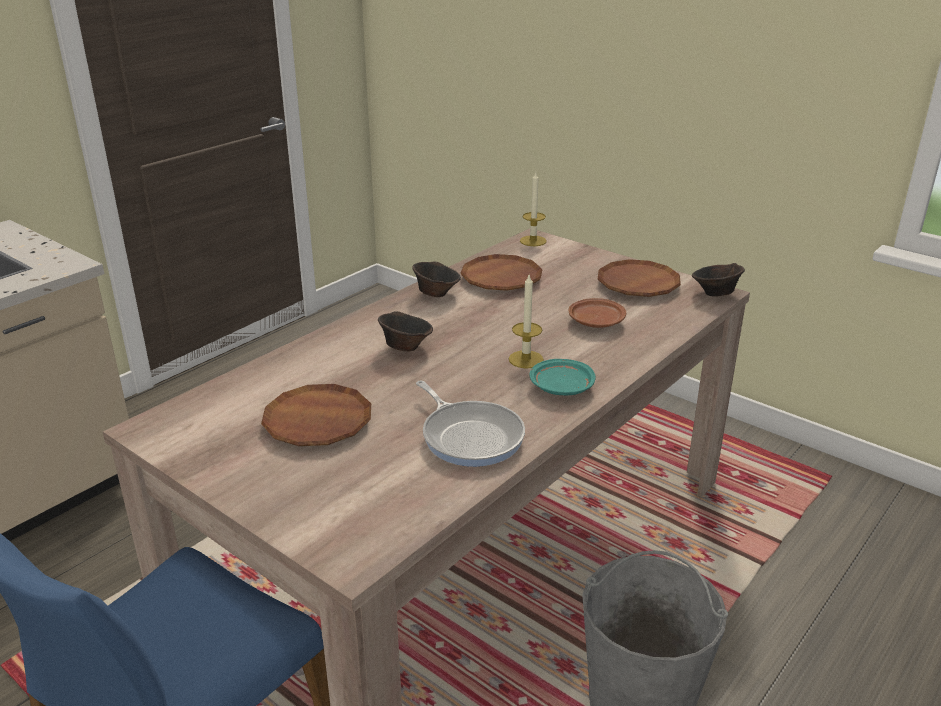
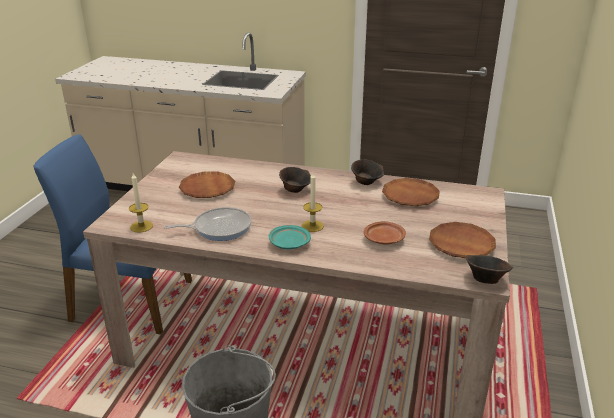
camera: 65 degrees right, 0 degrees up
(470, 436) = (219, 228): frying pan -> frying pan turned 135 degrees counterclockwise
(533, 241) = (482, 193): candle -> candle (141, 226)

